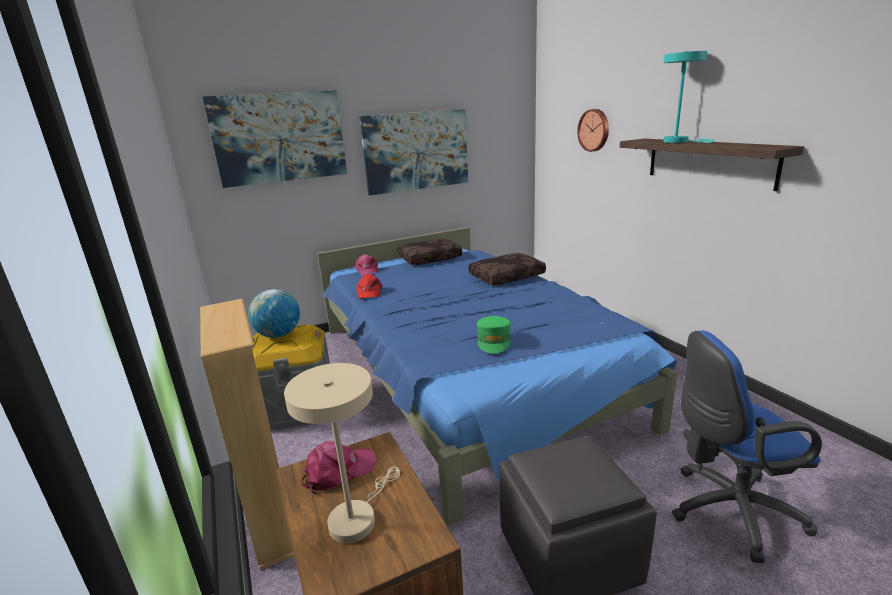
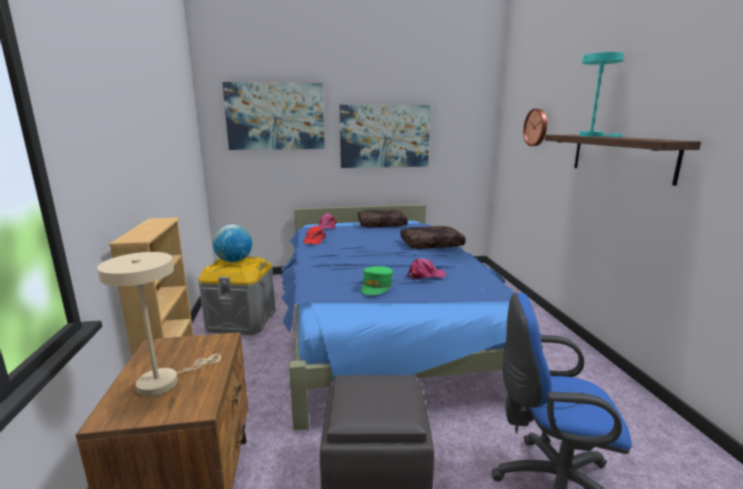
camera: 15 degrees right, 5 degrees down
(338, 471) = (181, 349): pink cap -> pink cap (425, 275)

